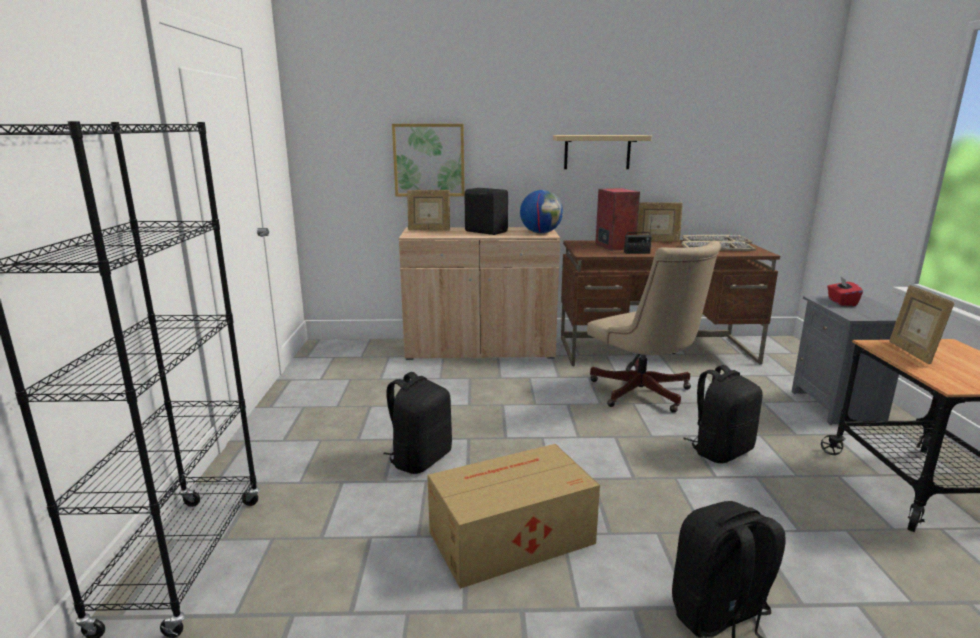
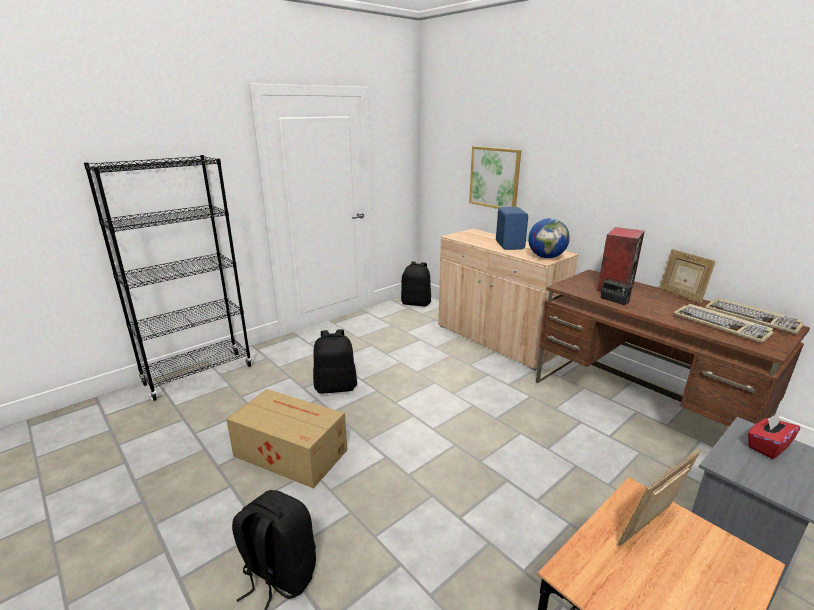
camera: 50 degrees right, 5 degrees up
(429, 230) = (477, 234): picture frame -> none
(486, 231) = (510, 245): black speaker -> blue speaker
(597, 152) = (634, 188): beige shelf -> none
(644, 395) = (544, 432): beige office chair -> none
(720, 450) = (506, 507): black backpack -> black backpack (416, 303)

